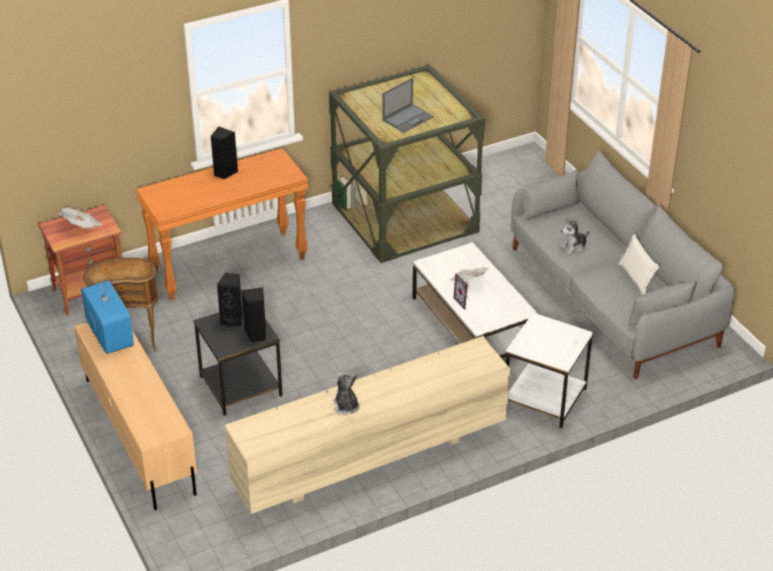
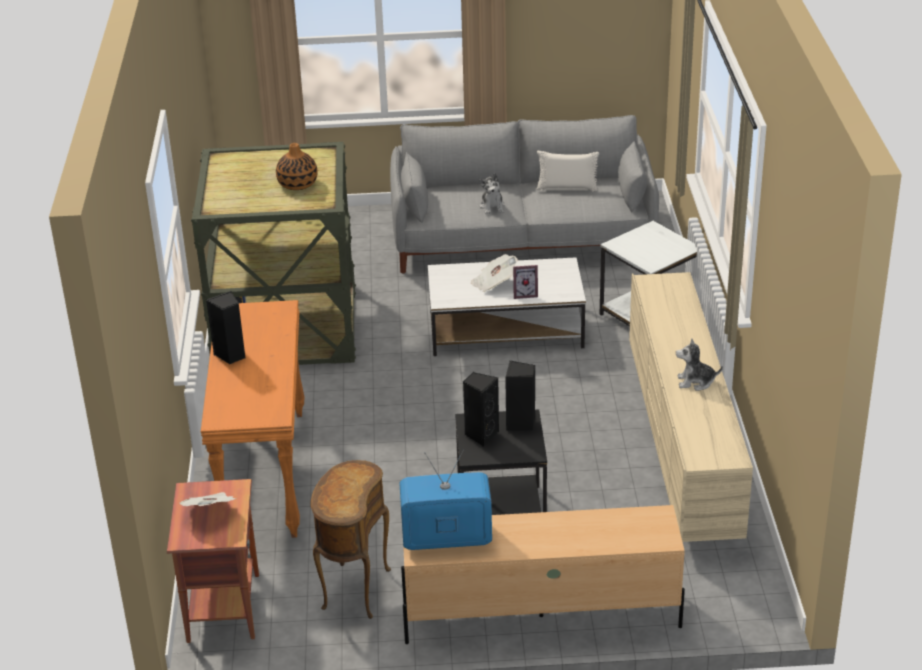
camera: 65 degrees left, 5 degrees down
(408, 118) = (297, 184): laptop -> vase

